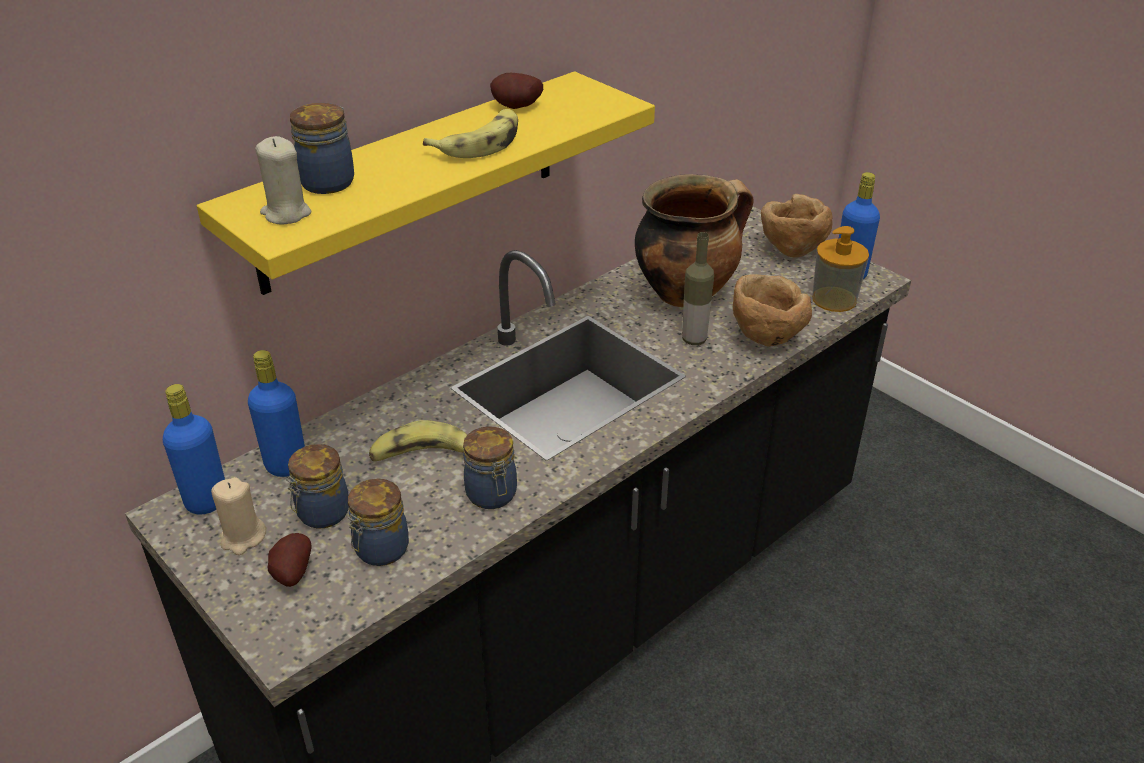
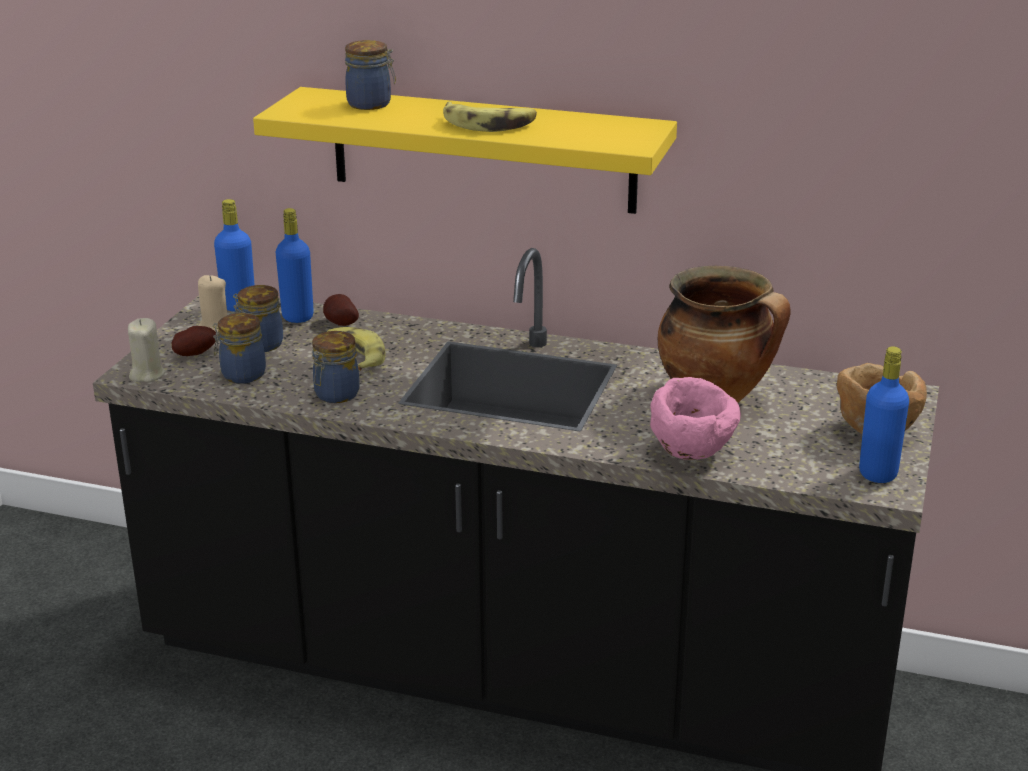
camera: 60 degrees right, 10 degrees down
(286, 213) = (313, 106): beige candle -> beige candle (147, 374)
(517, 108) = (569, 120): potato -> potato (340, 324)
(694, 339) = (642, 420): bottle -> none
(765, 337) = (692, 454): brown bowl -> pink bowl
(834, 299) = (813, 475): soap dispenser -> none

